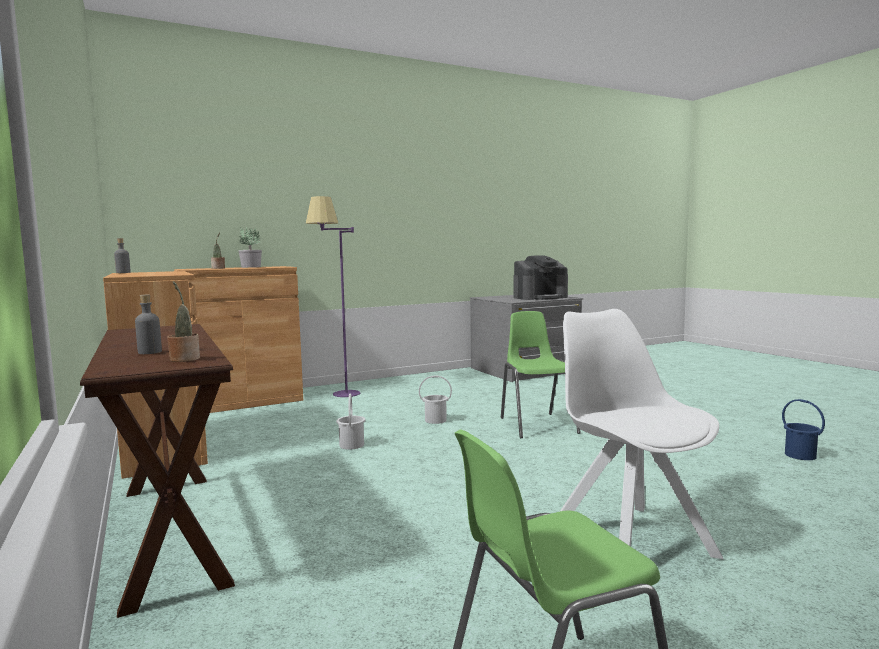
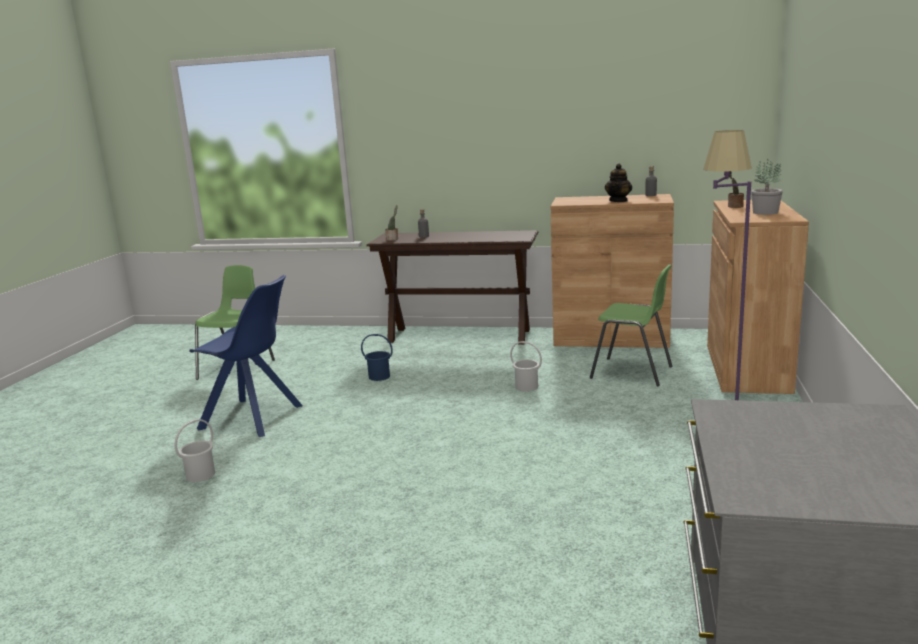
camera: 130 degrees right, 10 degrees up
(165, 272) = (618, 201): none -> teapot
(435, 420) = (547, 433): white bucket -> white bucket (201, 475)
(537, 425) = (450, 477): green chair -> green chair (632, 372)
(540, 297) = (789, 463): coffee machine -> none
(629, 538) = (254, 418): white chair -> blue chair
(800, 455) = (137, 569): blue bucket -> blue bucket (379, 376)

